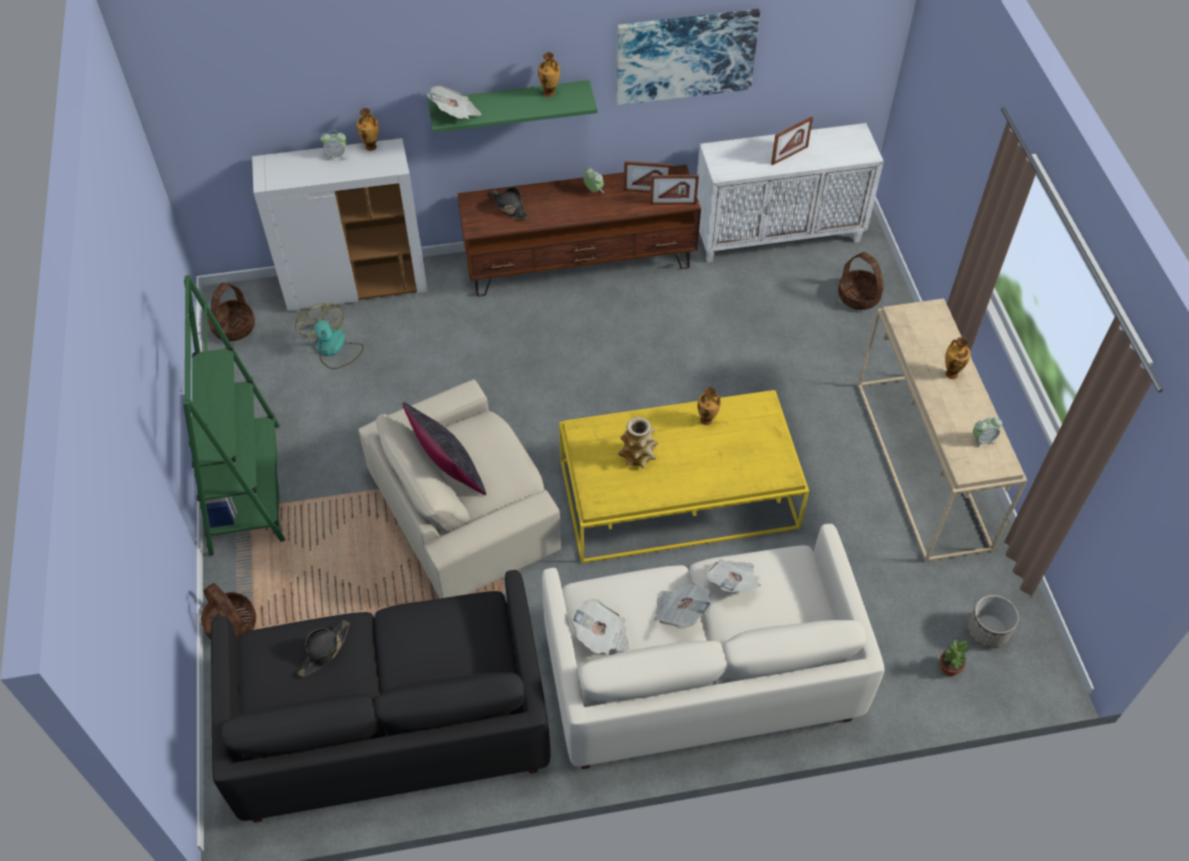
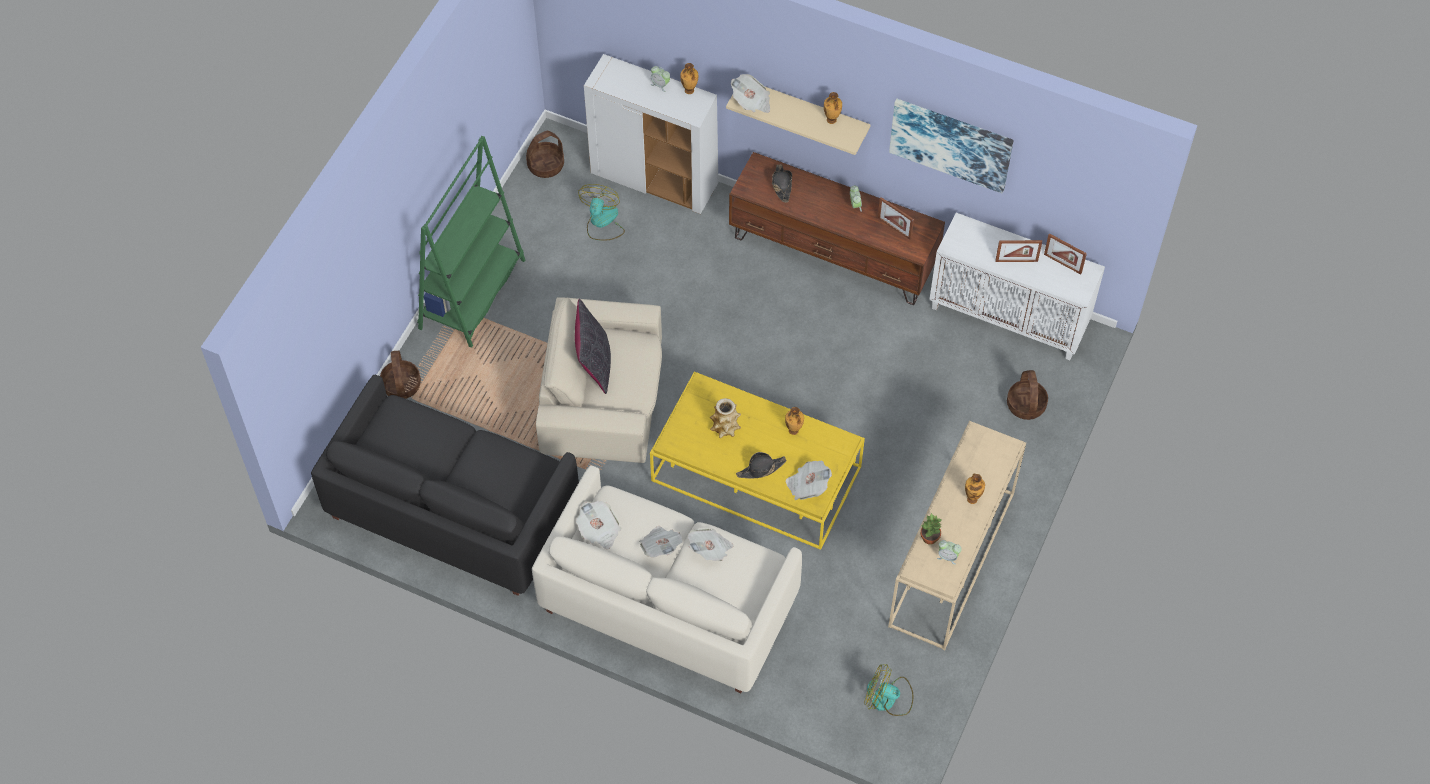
camera: 35 degrees right, 5 degrees up
(324, 651) = (428, 435): black hat -> black hat (761, 469)
(509, 104) = (805, 111): green shelf -> beige shelf
(673, 204) = (905, 250): picture frame -> picture frame (1062, 264)
(765, 464) = (807, 485): none -> newspaper
(949, 668) = (838, 704): potted plant -> potted plant (929, 538)
(988, 631) = (888, 698): planter -> fan

